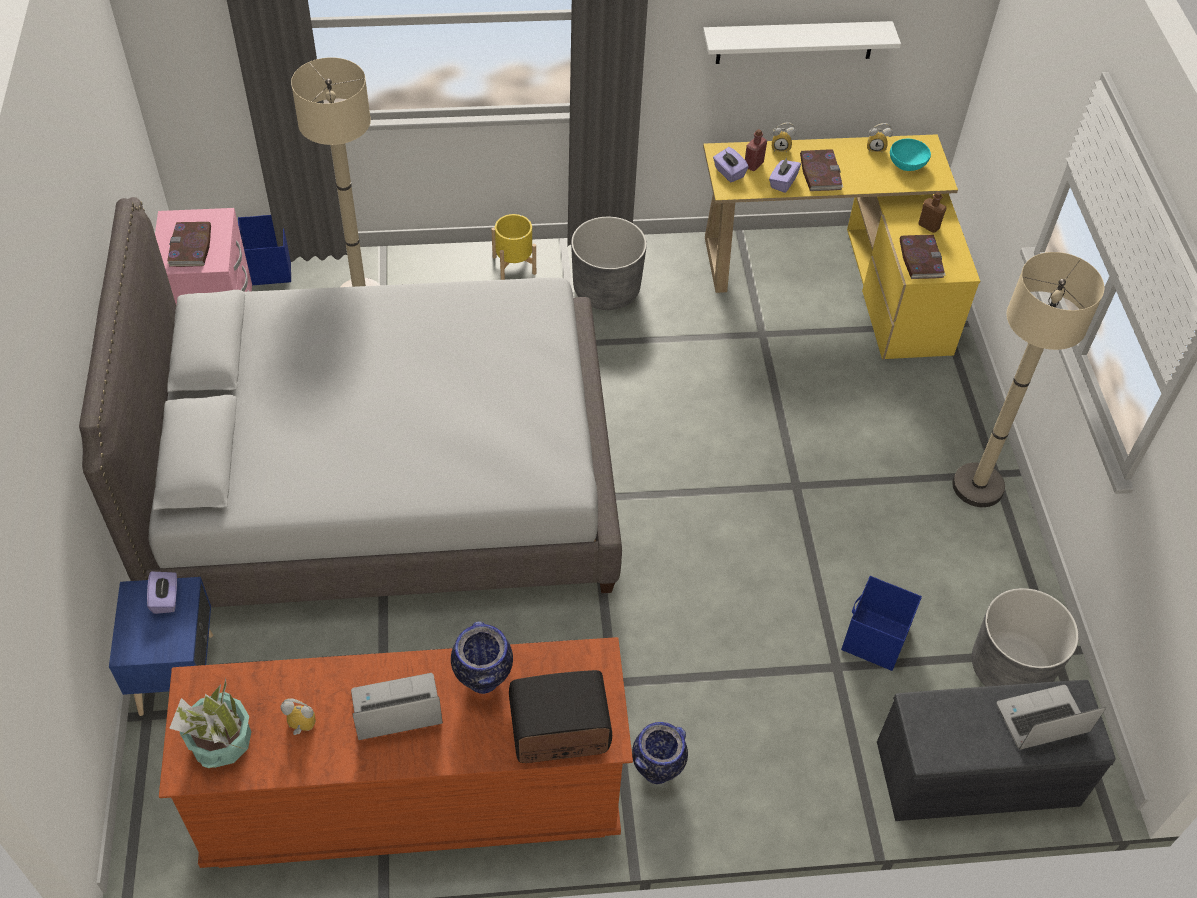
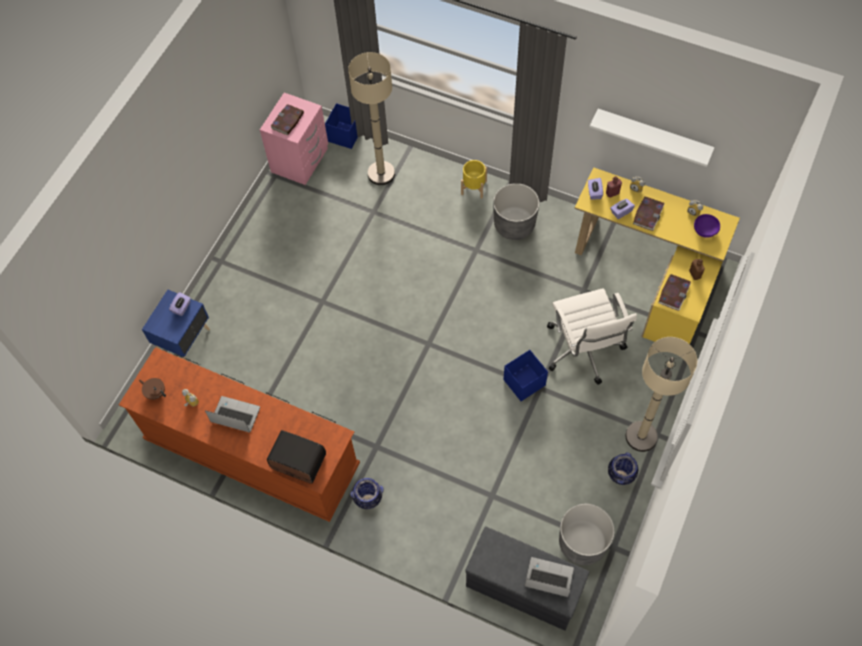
camera: 35 degrees right, 10 degrees up
(221, 741) = (155, 392): potted plant -> brown teapot
(384, 478) = (333, 284): grey bed -> none
(483, 681) = (280, 422): vase -> vase (620, 477)
(820, 410) = (584, 351): none -> white office chair
(874, 639) = (521, 491): blue storage box -> blue storage box (523, 382)
(907, 164) = (705, 230): turquoise bowl -> purple bowl

